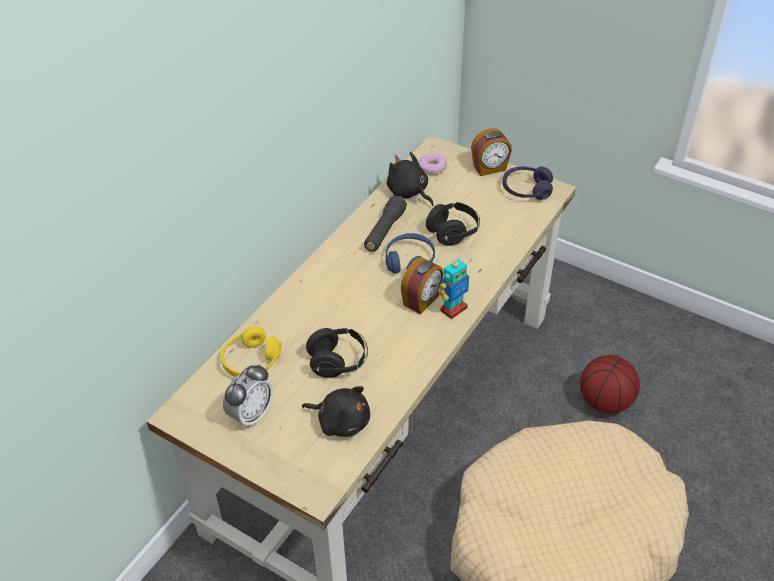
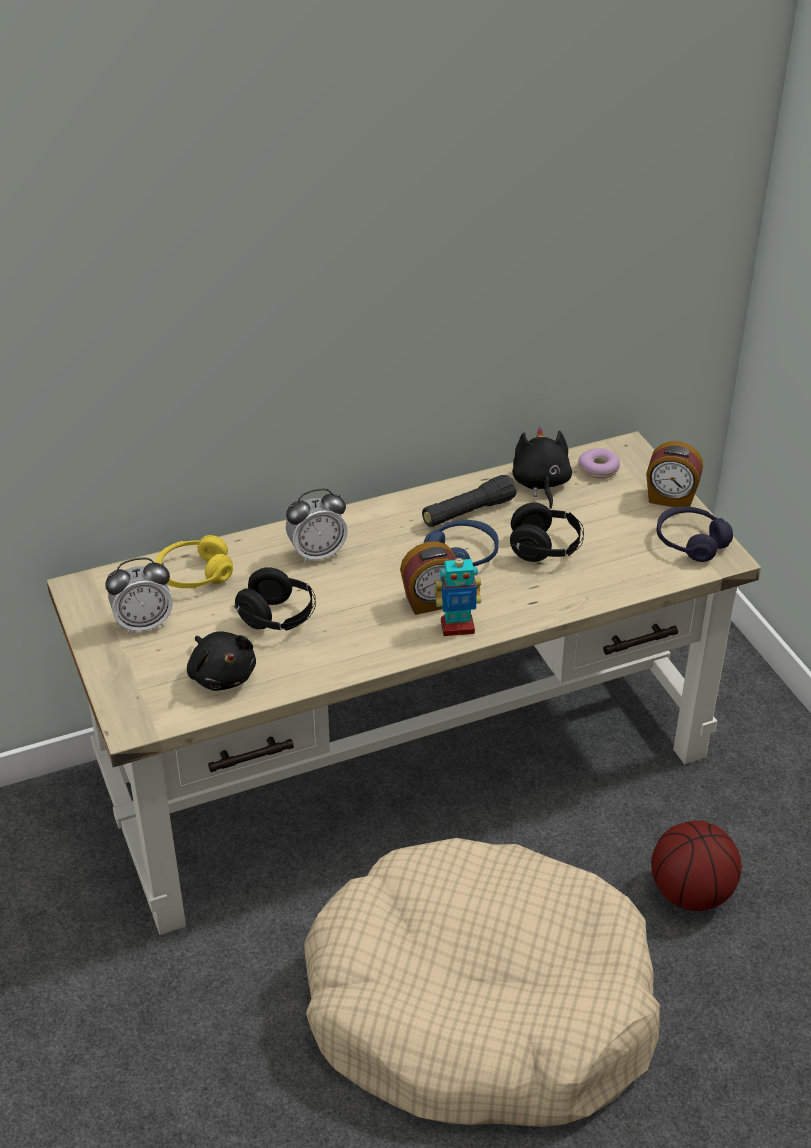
camera: 35 degrees right, 5 degrees down
(319, 304) = (317, 553): none -> alarm clock

